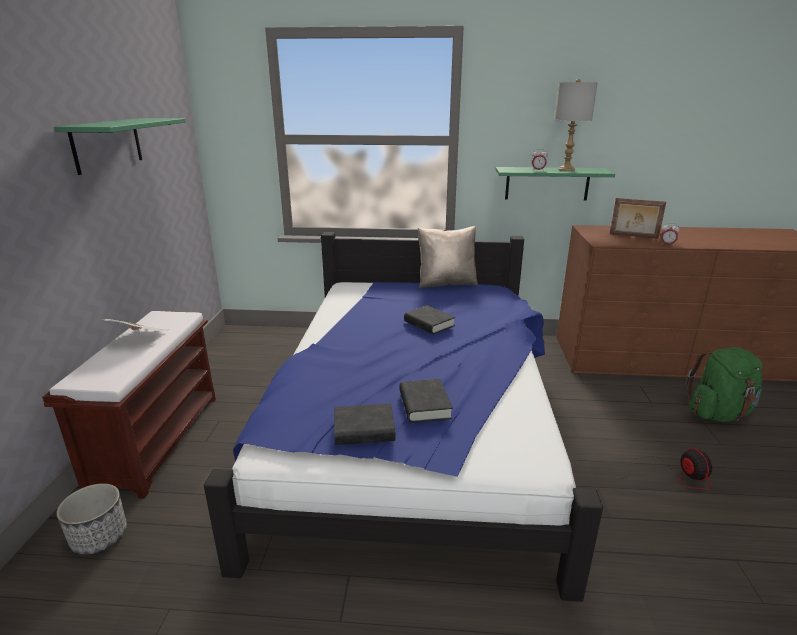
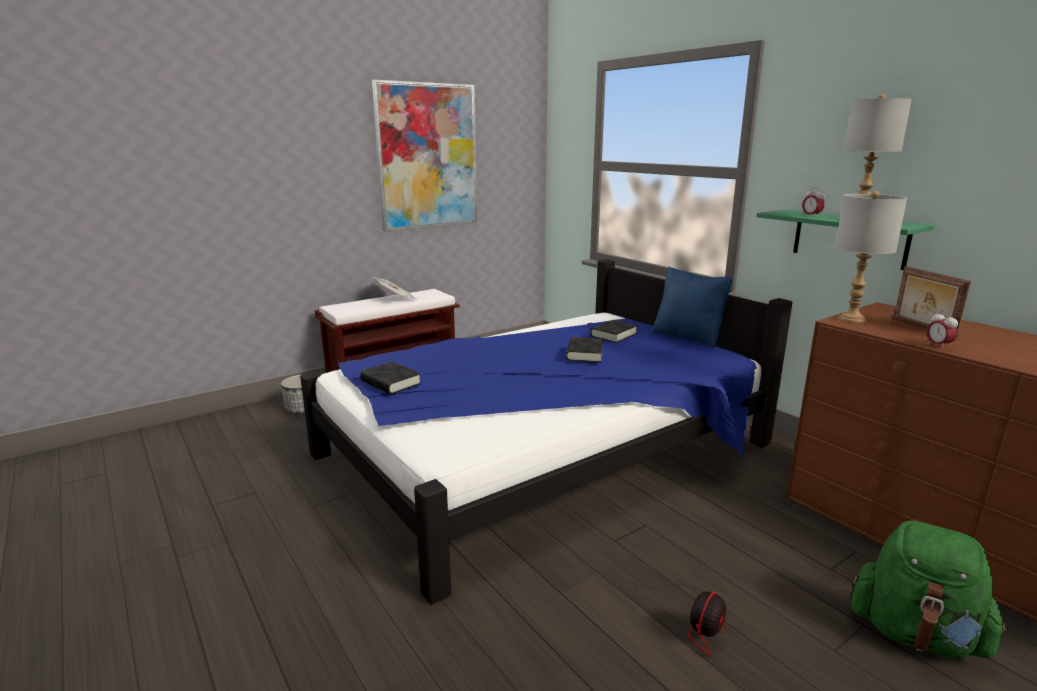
camera: 50 degrees right, 5 degrees down
(107, 144) = (428, 157): green shelf -> picture
(424, 405) = (450, 389): black book -> black book (613, 335)
(446, 283) = (688, 337): beige pillow -> blue pillow
(599, 239) = (851, 319): none -> grey table lamp

